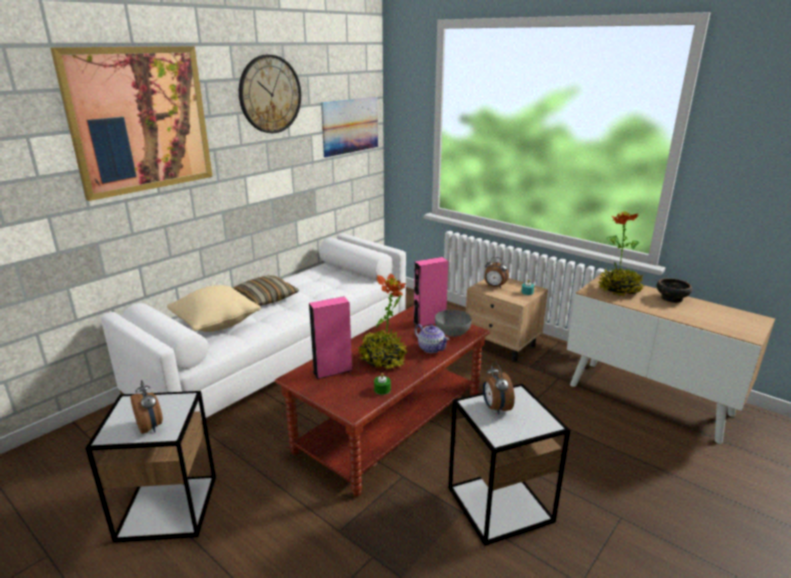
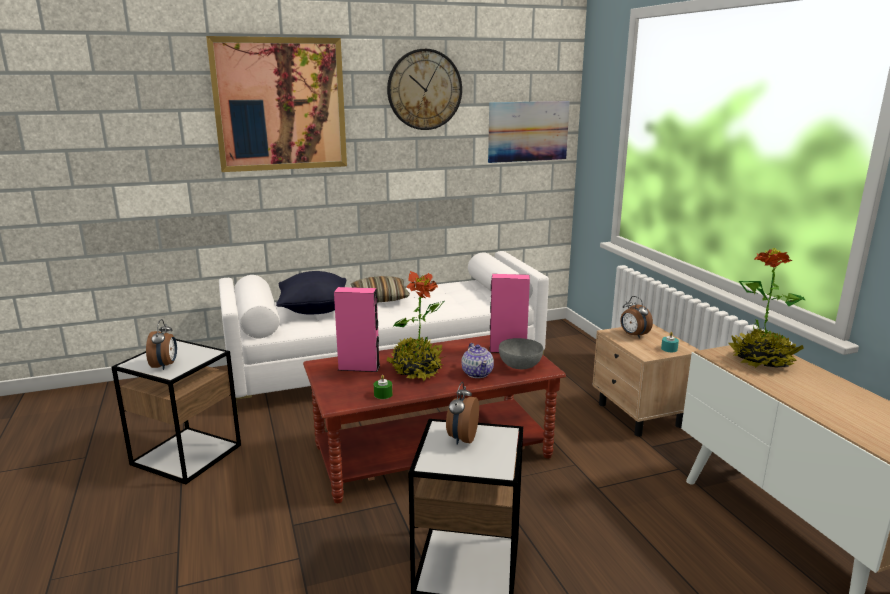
camera: 30 degrees right, 5 degrees down
(216, 324) = (314, 310): beige pillow -> black pillow
(671, 298) = (832, 386): bowl -> none

